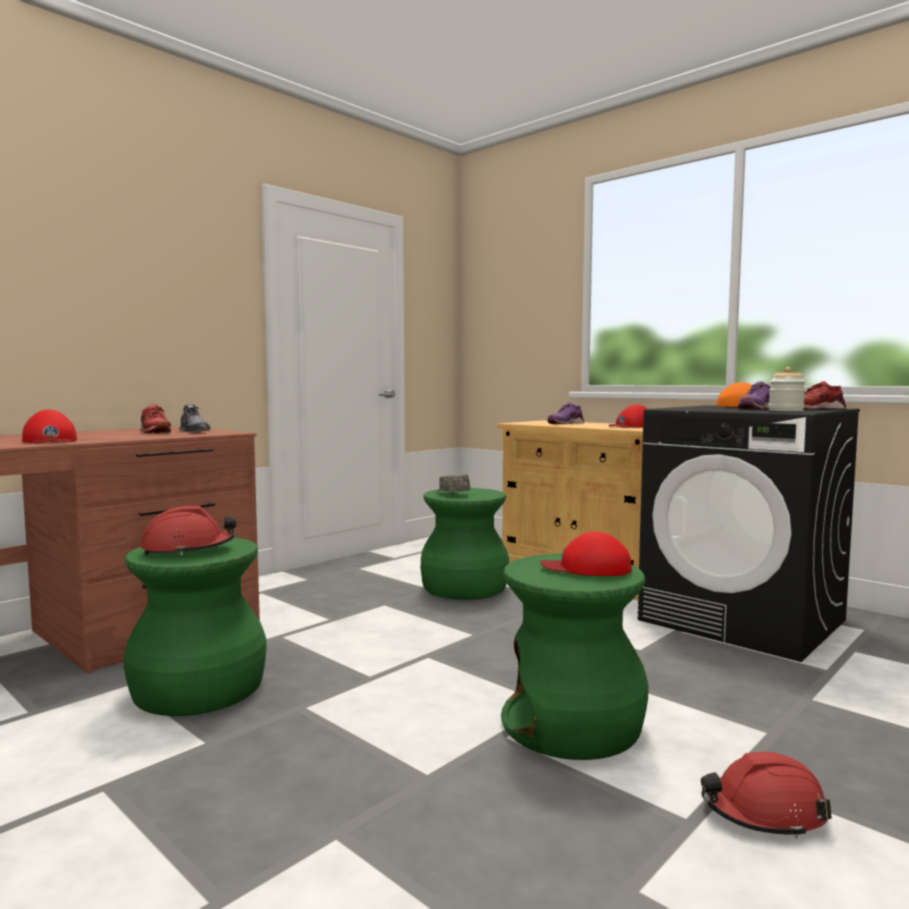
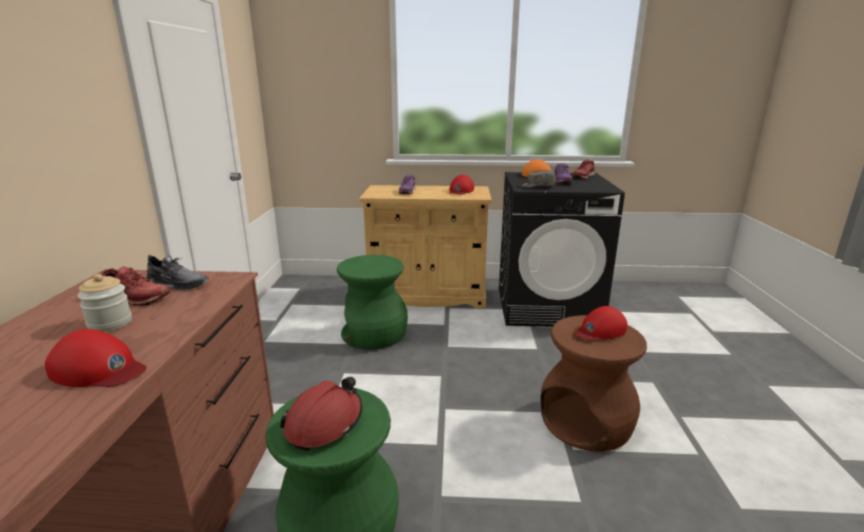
camera: 40 degrees left, 15 degrees up
(451, 492) = (359, 266): grey cap -> grey cap (538, 186)
(572, 726) = (587, 422): green stool -> brown stool
(763, 812) = (711, 432): red hard hat -> none
(785, 411) = (594, 186): jar -> jar (110, 323)

